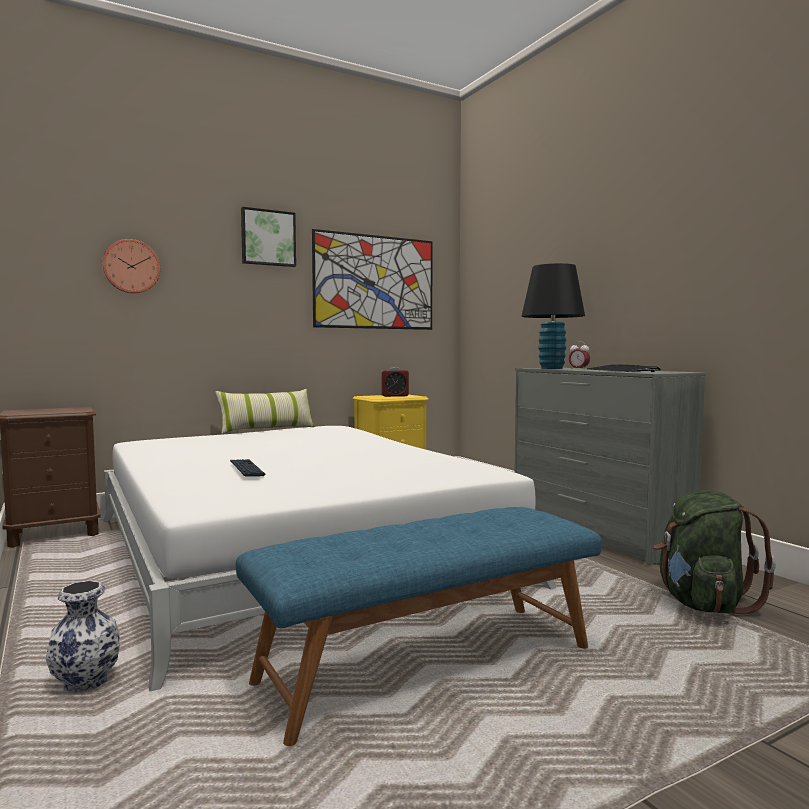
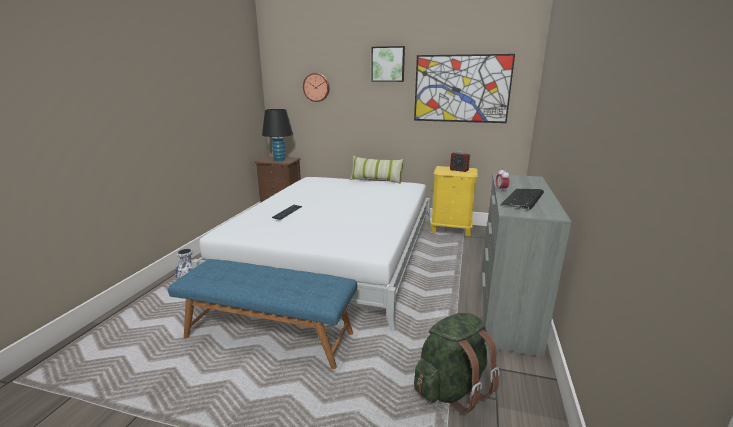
camera: 45 degrees right, 15 degrees up
(551, 368) = (510, 180): black table lamp -> black table lamp (279, 159)

